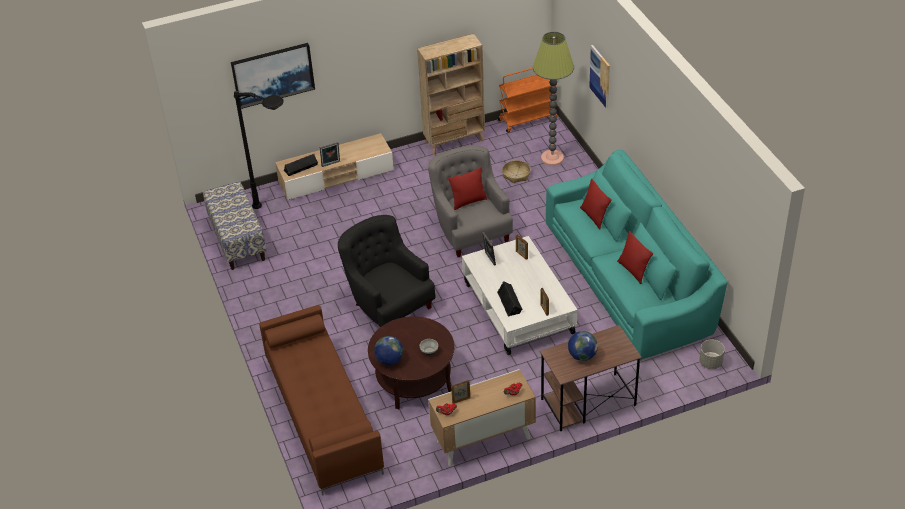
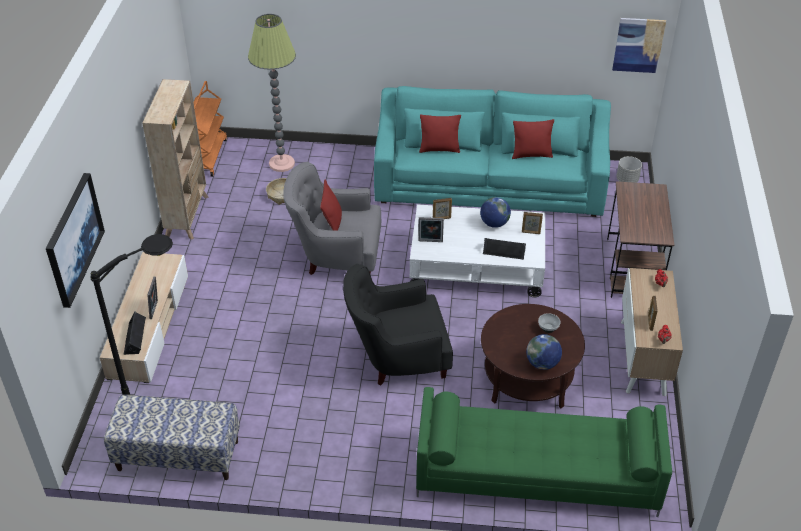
camera: 65 degrees left, 0 degrees up
(322, 415) = (535, 474): brown sofa -> green sofa
(582, 356) = (644, 217): globe -> globe (494, 223)
(600, 76) = (314, 37): picture -> picture (638, 45)

